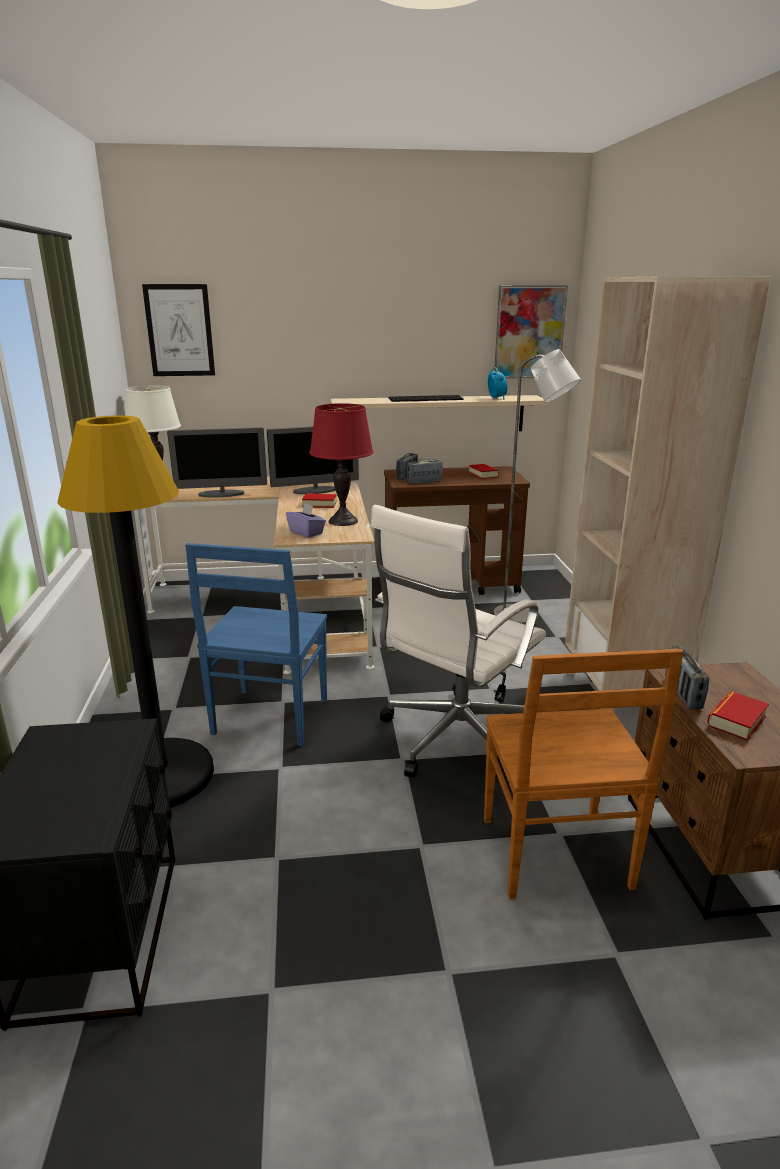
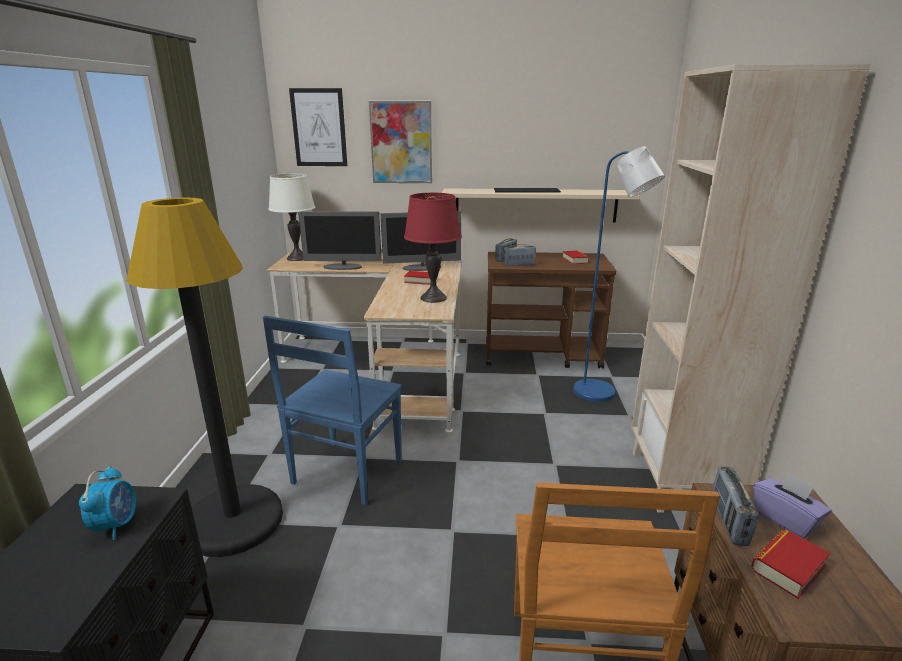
camera: 10 degrees right, 0 degrees up
(306, 532) = (396, 307): purple tissue box -> purple tissue box (785, 519)
(455, 739) = (507, 515): white office chair -> none
(496, 398) = (591, 192): alarm clock -> alarm clock (116, 525)
(523, 618) = (601, 394): grey floor lamp -> blue floor lamp
(529, 332) = (626, 132): picture -> picture (401, 142)

